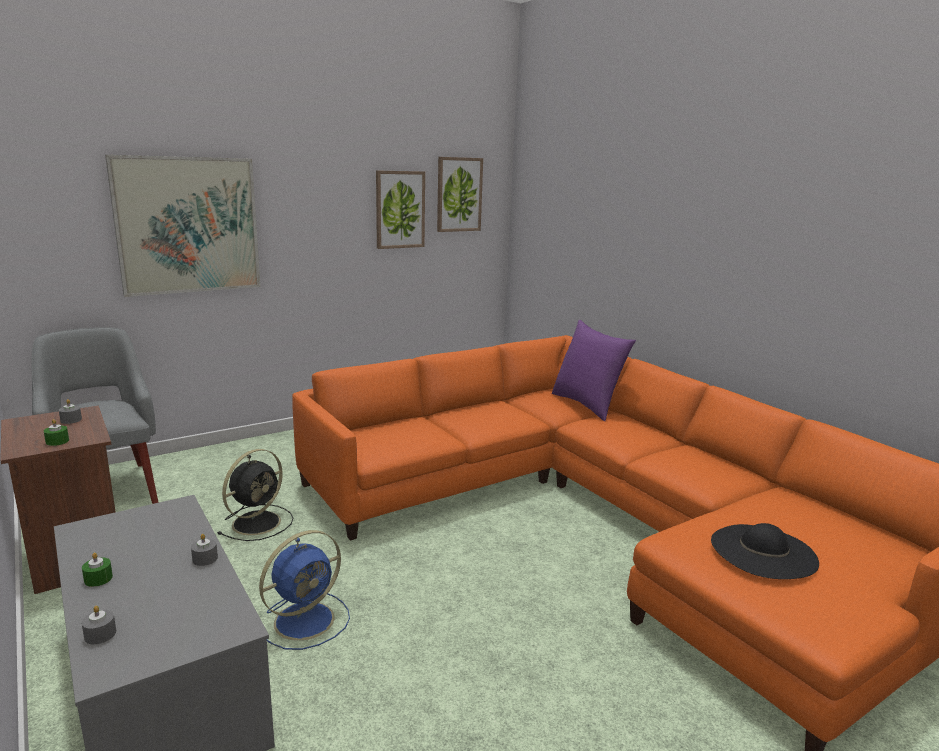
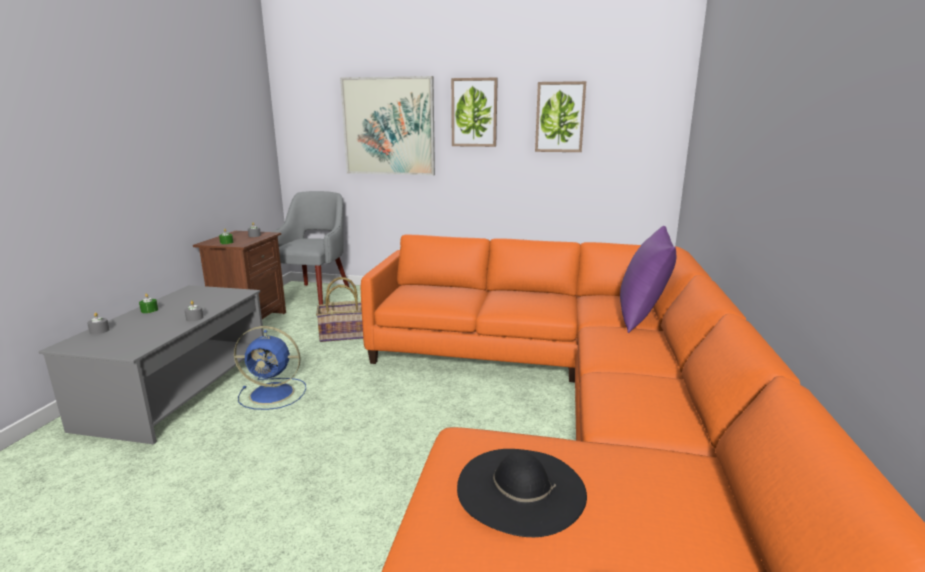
camera: 45 degrees right, 0 degrees up
(258, 522) = (345, 334): black fan -> basket
(459, 194) = (625, 103): picture -> picture (474, 112)

